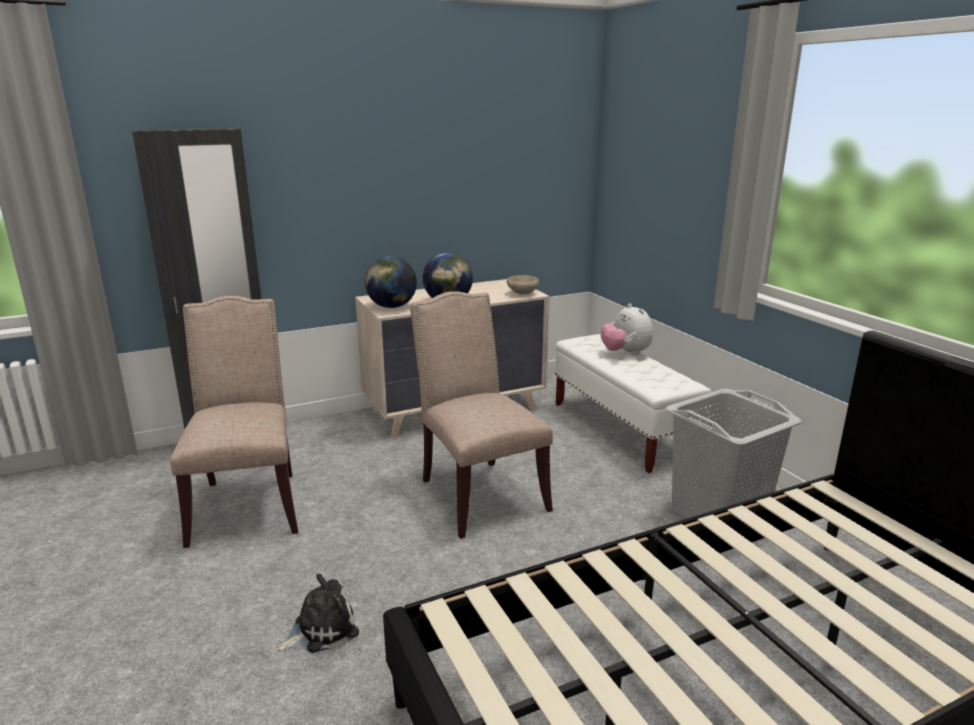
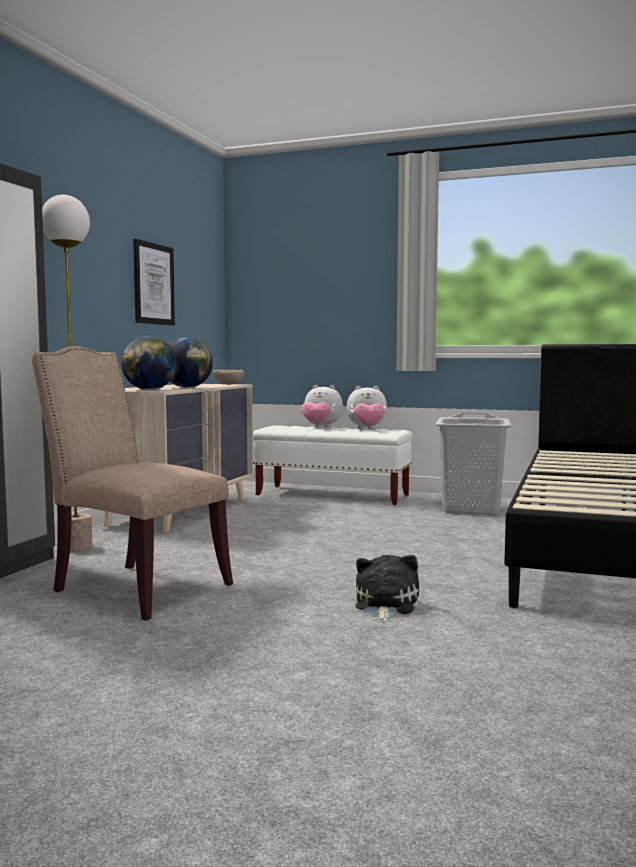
camera: 45 degrees left, 15 degrees down
(310, 434) = (76, 548): none -> floor lamp
(461, 183) = (153, 284): none -> picture
(478, 493) = (315, 535): beige chair -> none
(661, 371) = (367, 429): none -> plush toy

